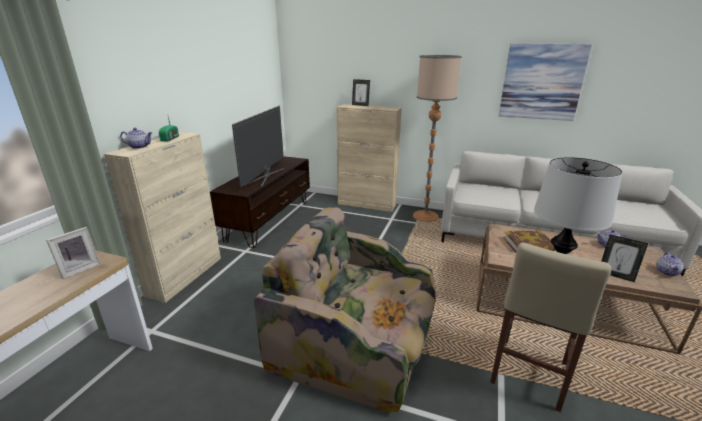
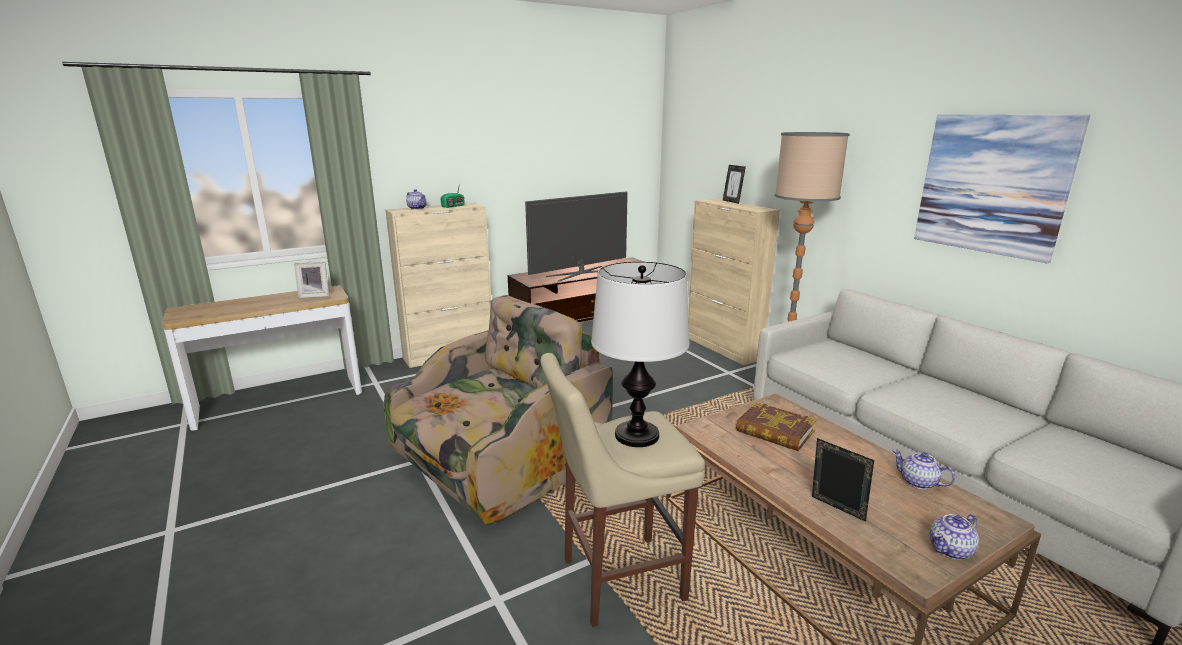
camera: 40 degrees right, 5 degrees down
(357, 343) = (498, 462): armchair -> armchair turned 75 degrees clockwise
(615, 275) = (836, 510): picture frame -> picture frame turned 150 degrees clockwise

